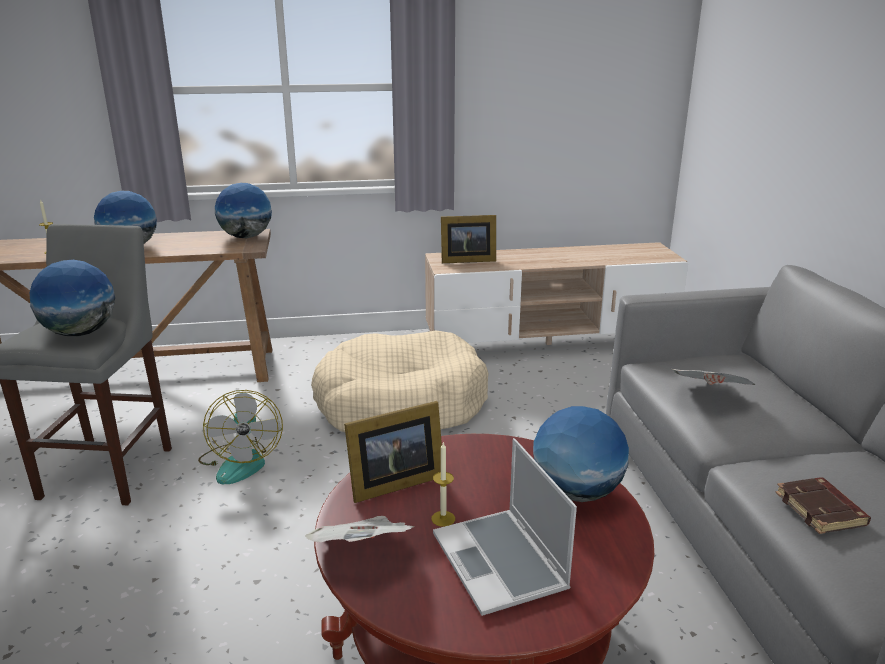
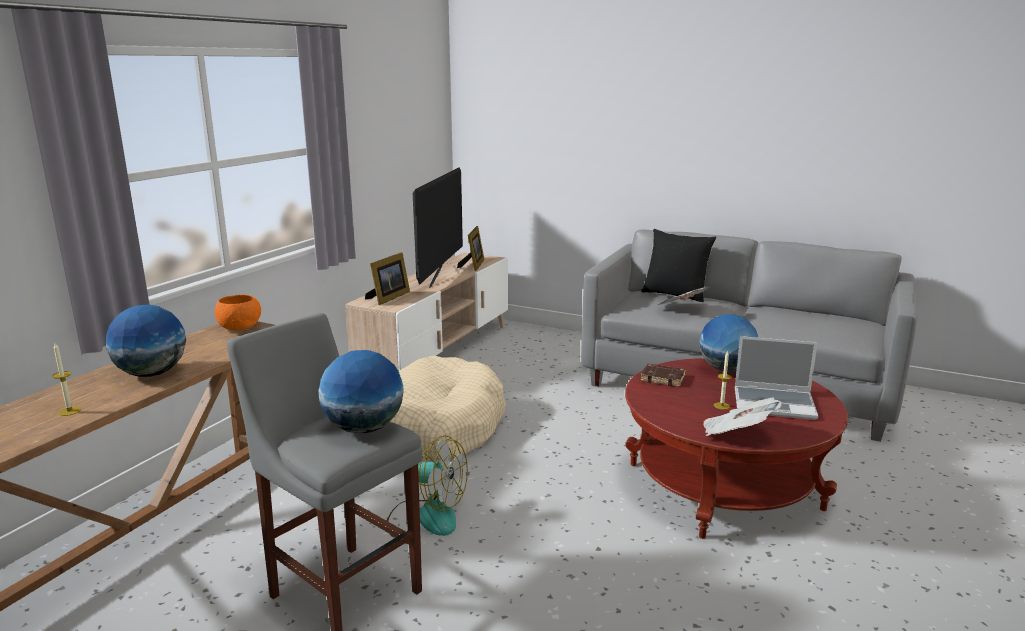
camera: 55 degrees left, 5 degrees down
(246, 237) = (240, 327): globe -> orange bowl
(392, 483) = (670, 409): picture frame -> picture frame (473, 265)
(567, 256) = (441, 275): none -> television
(768, 379) = (675, 294): none -> black pillow
(821, 510) = (801, 326): brown book -> brown book (663, 378)

